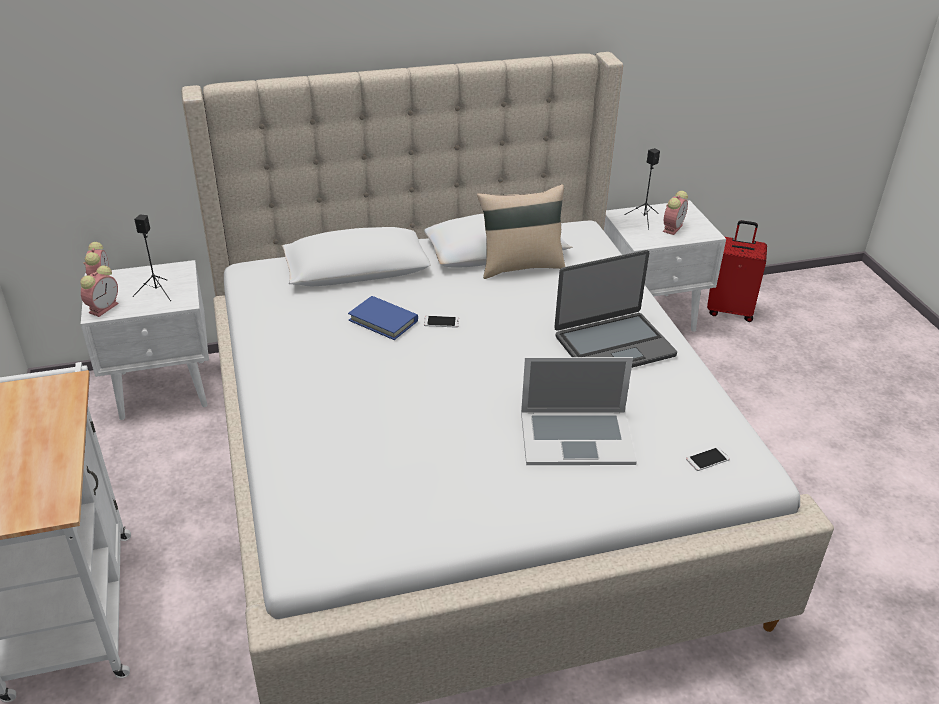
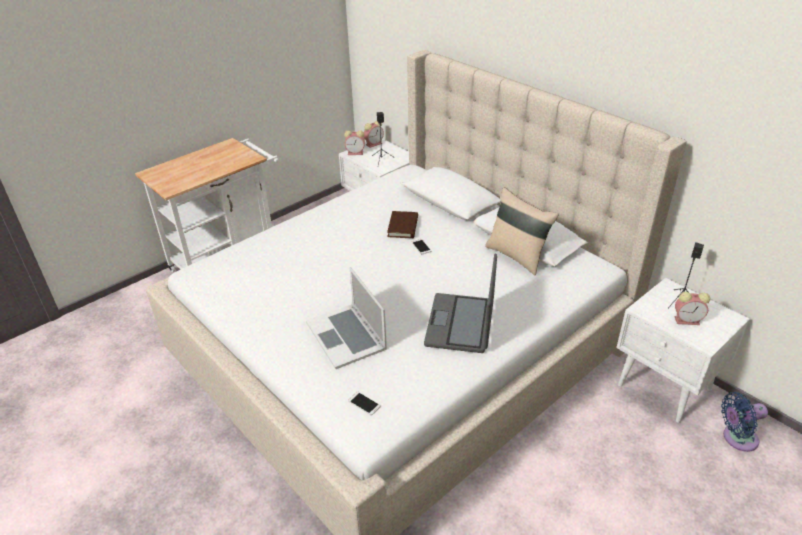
camera: 65 degrees right, 0 degrees up
(383, 320) = (403, 227): blue book -> brown book
(613, 345) = (461, 324): laptop -> laptop turned 60 degrees clockwise
(730, 310) = (737, 438): red suitcase -> blue fan

